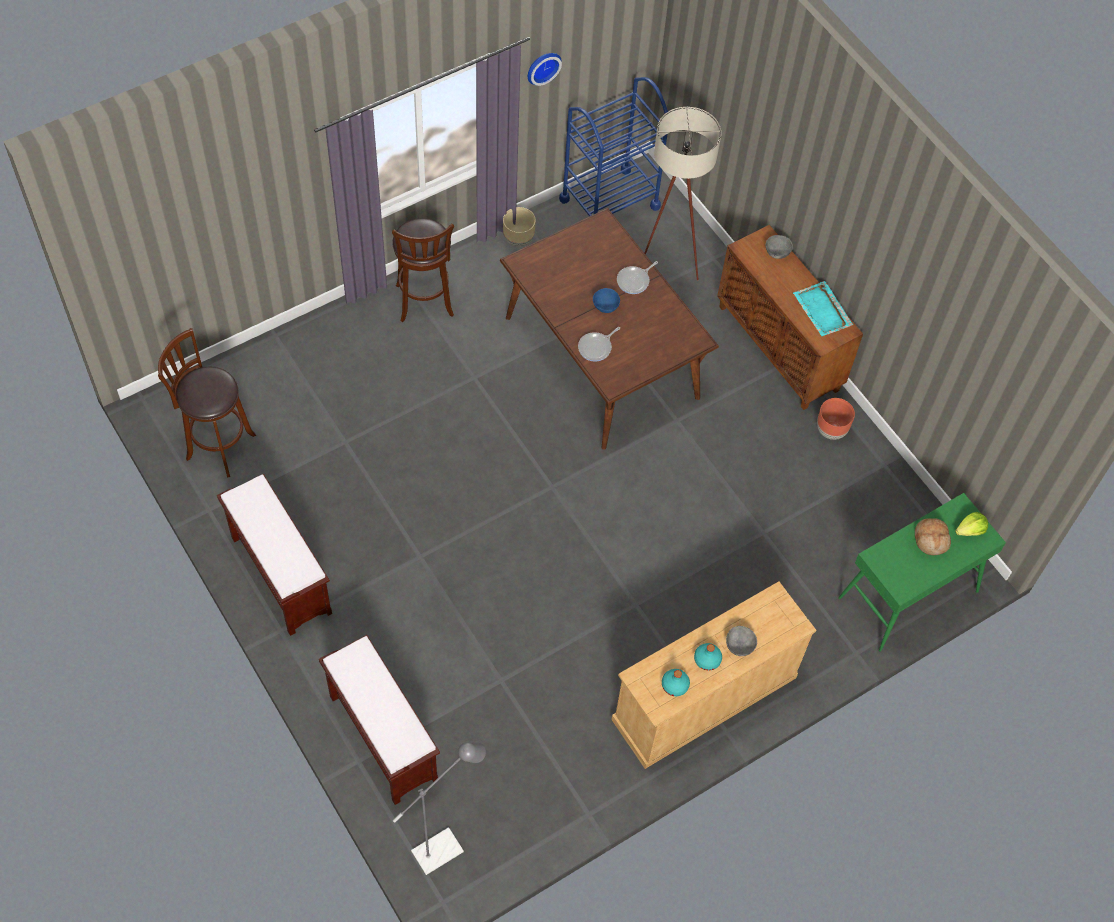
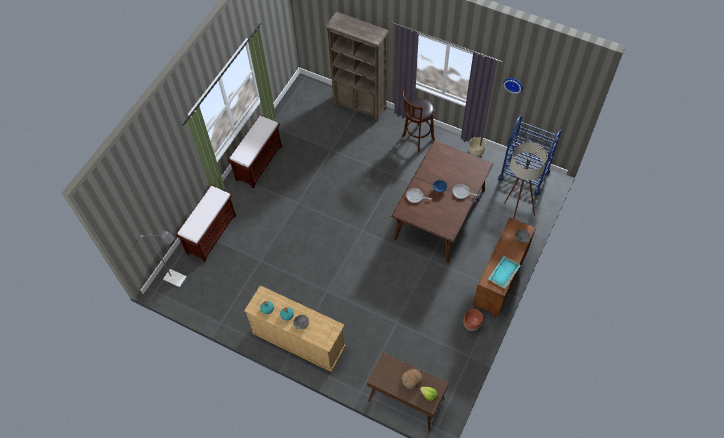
camera: 65 degrees right, 0 degrees up
(217, 445) = (300, 111): brown stool -> none
(284, 346) = (360, 106): none -> brown bookcase
(908, 595) = (405, 400): green console table -> brown console table

